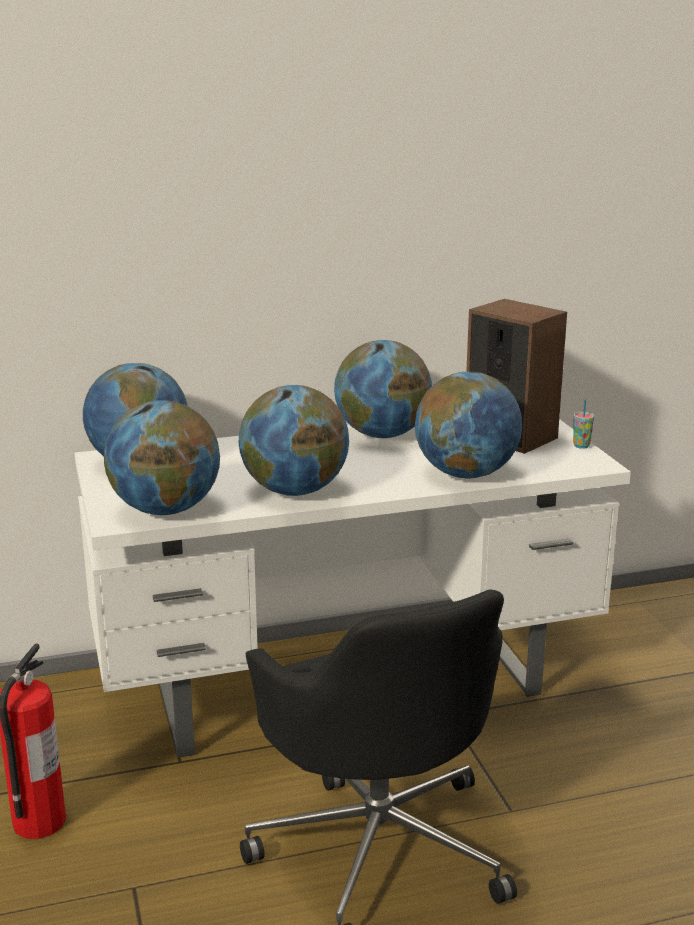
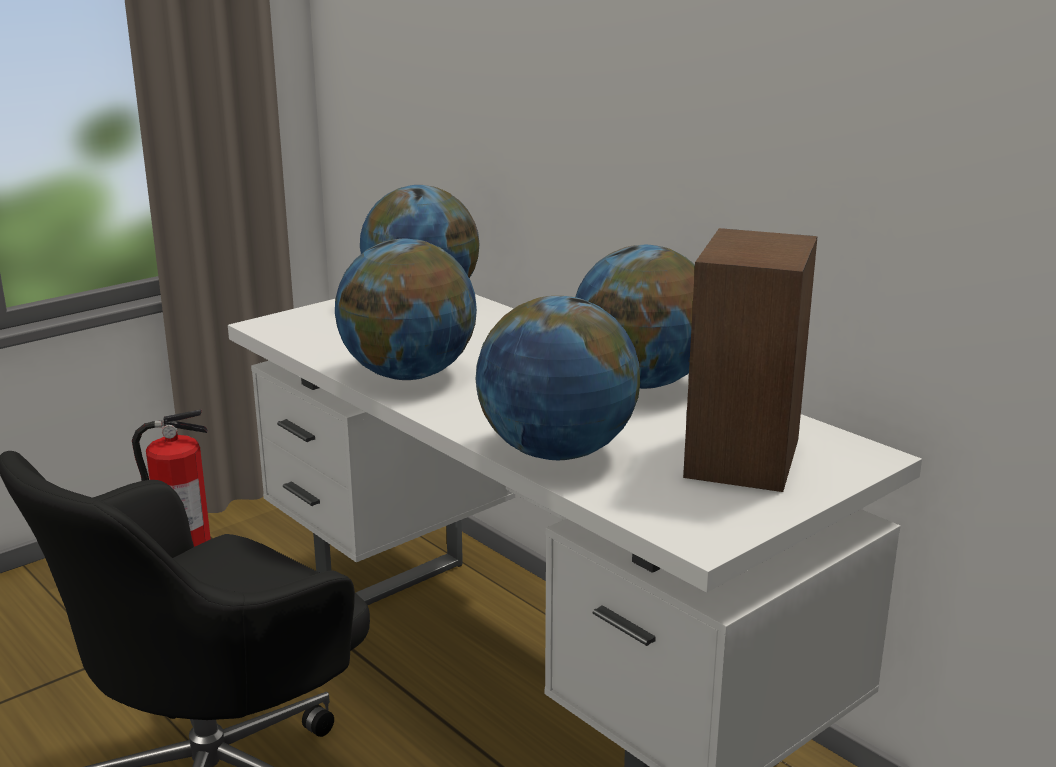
camera: 65 degrees right, 0 degrees up
(165, 509) = (310, 335): globe -> none
(581, 446) = (771, 515): cup -> none

